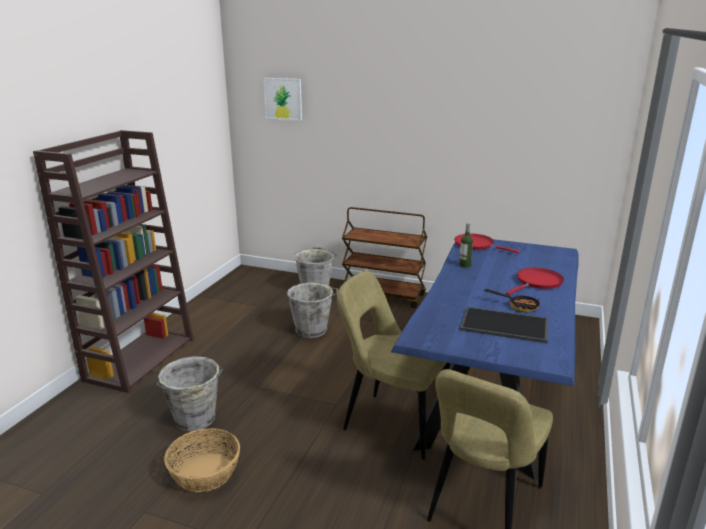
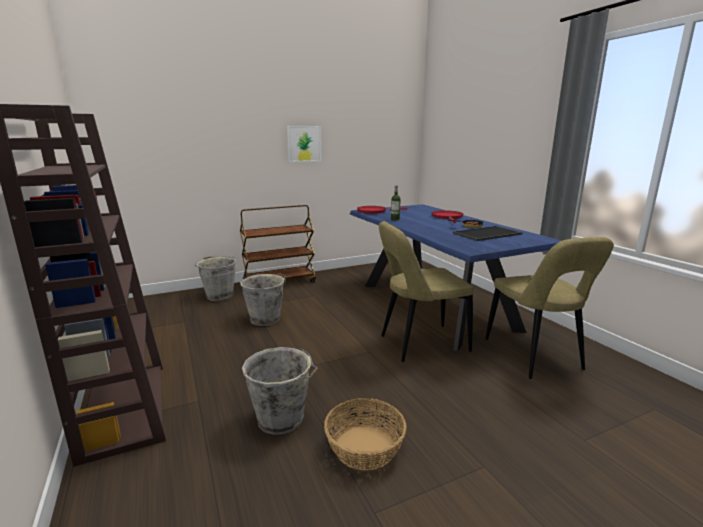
camera: 45 degrees left, 5 degrees down
(283, 99) = (148, 113): picture -> picture (304, 144)

